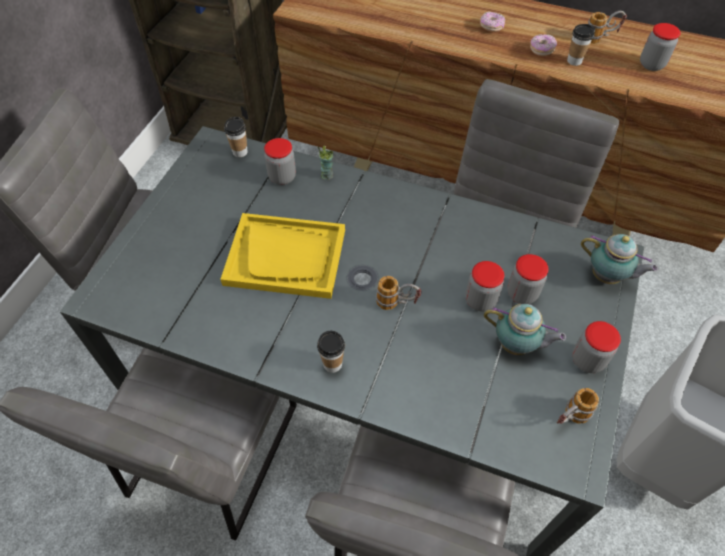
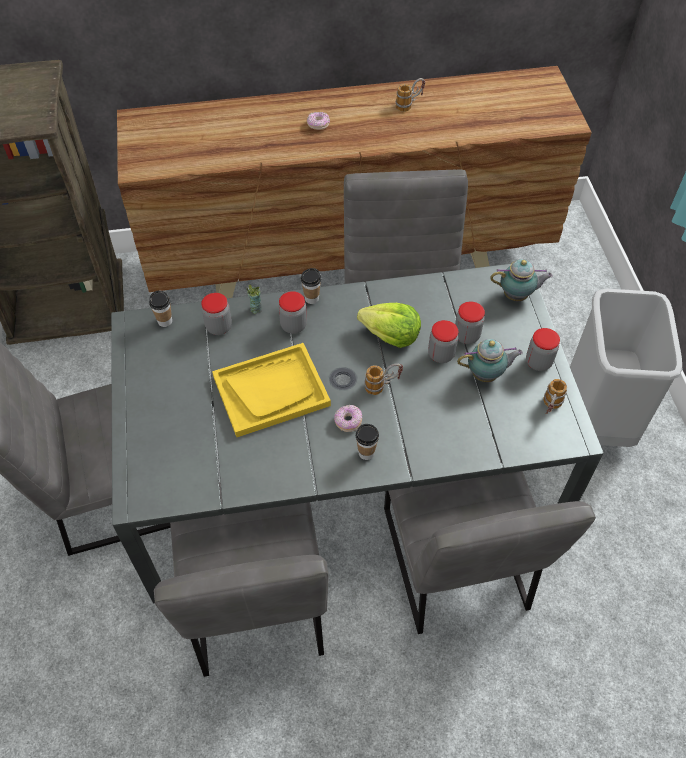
camera: 30 degrees left, 0 degrees up
(440, 257) = (391, 335): none -> lettuce
(541, 50) = (371, 131): donut -> donut (348, 421)
(574, 61) = (402, 132): cup -> cup (311, 298)
(651, 64) = (460, 113): jar -> jar (293, 325)

